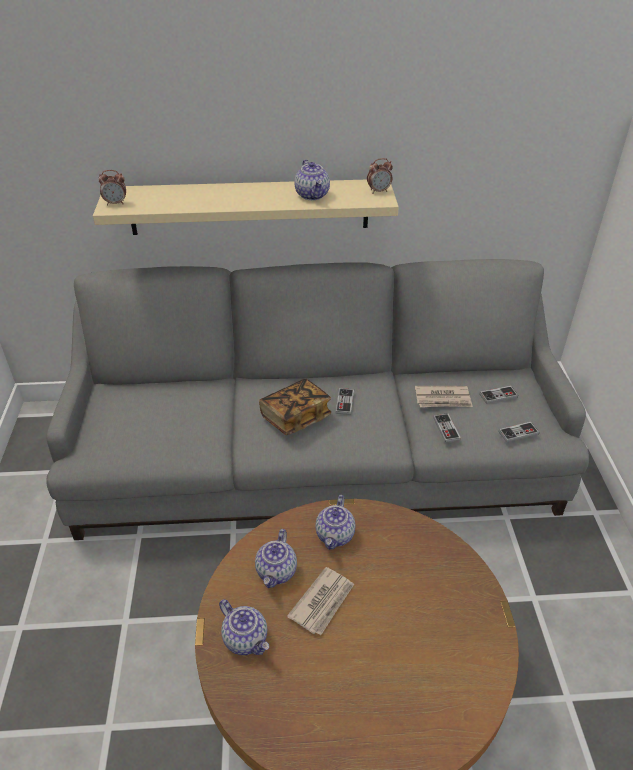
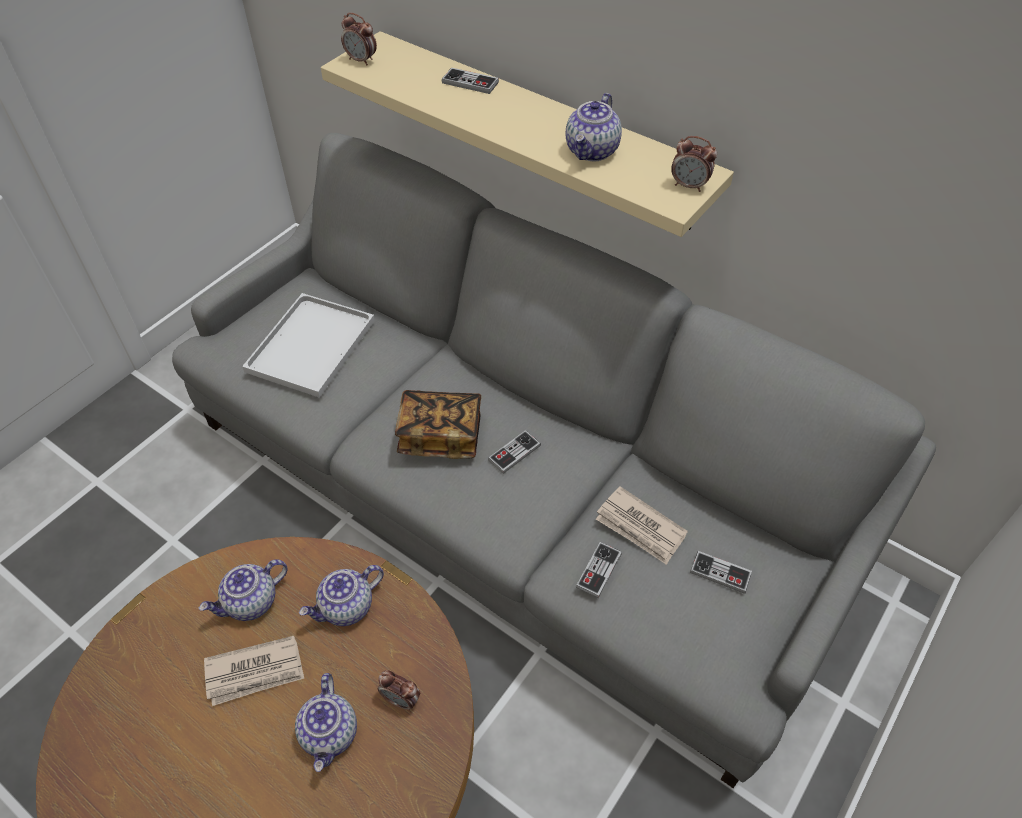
camera: 40 degrees right, 10 degrees up
(158, 419) = (311, 348): none -> white tray
(246, 639) = (153, 651): teapot -> teapot (330, 734)
(416, 555) = (401, 699): none -> alarm clock
(518, 433) = (687, 643): game controller -> game controller (470, 83)

